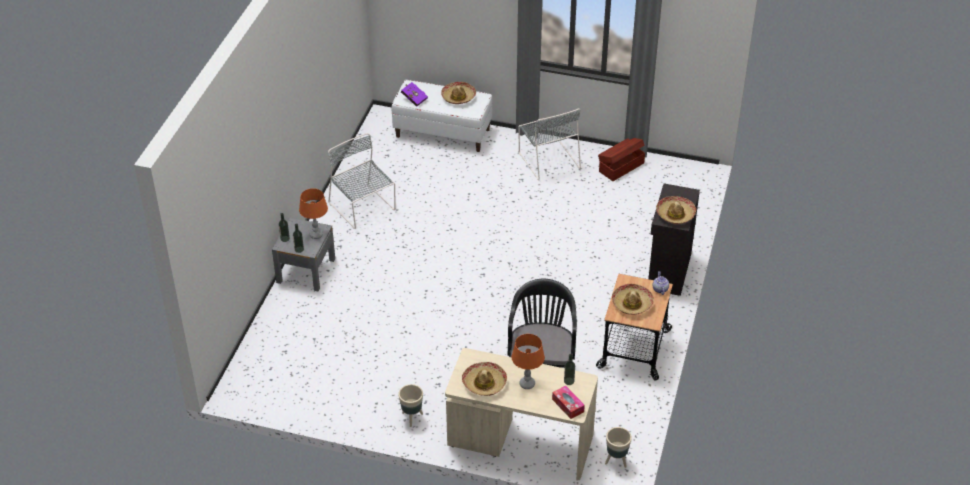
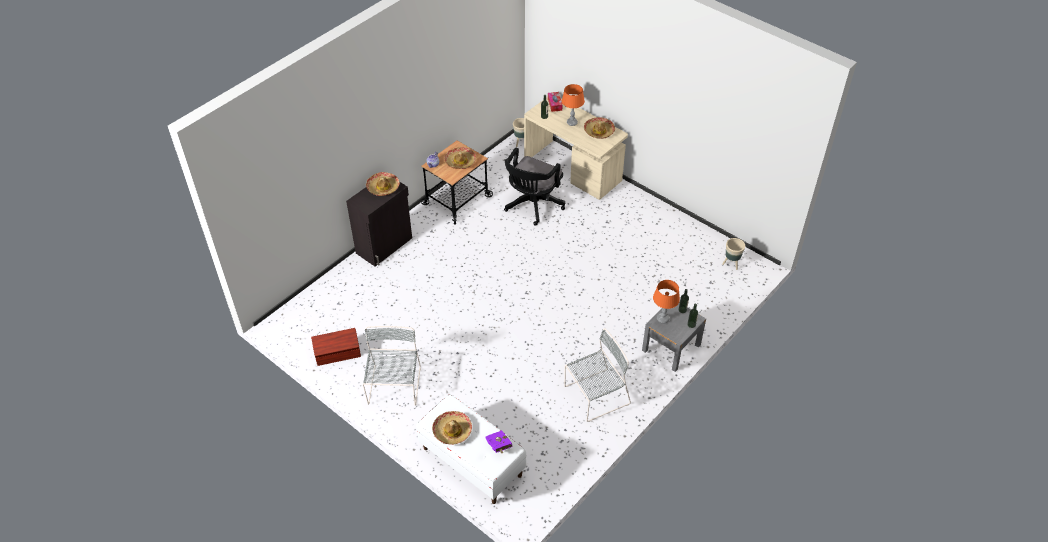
camera: 155 degrees left, 5 degrees up
(363, 208) = (595, 396): grey chair -> grey chair turned 105 degrees counterclockwise
(411, 418) = (636, 206): beige planter -> beige planter (731, 264)

